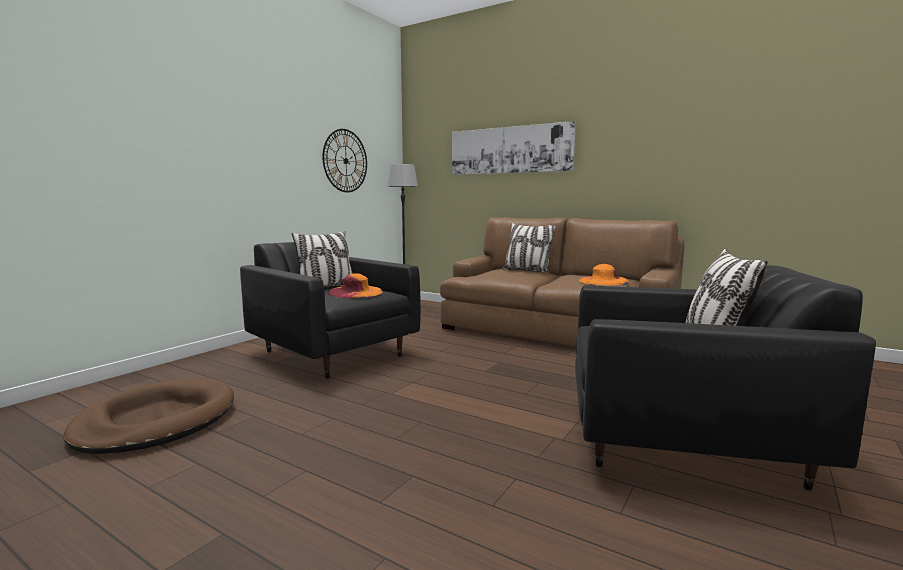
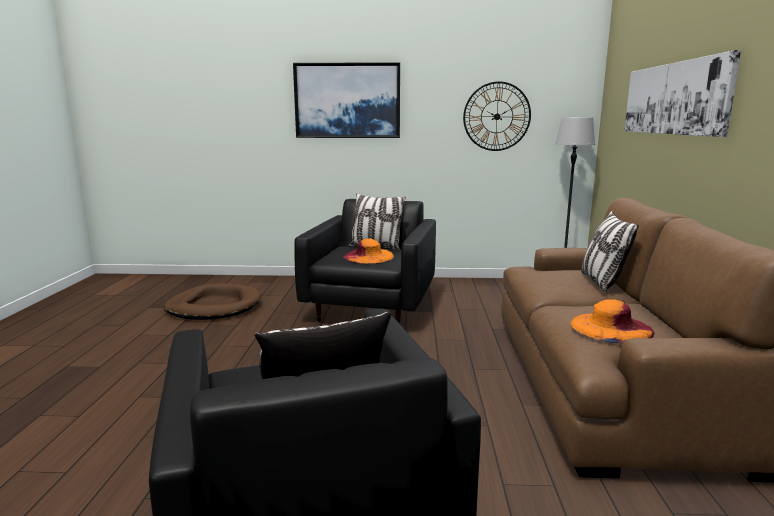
camera: 60 degrees right, 5 degrees up
(215, 129) = (347, 101): none -> picture

